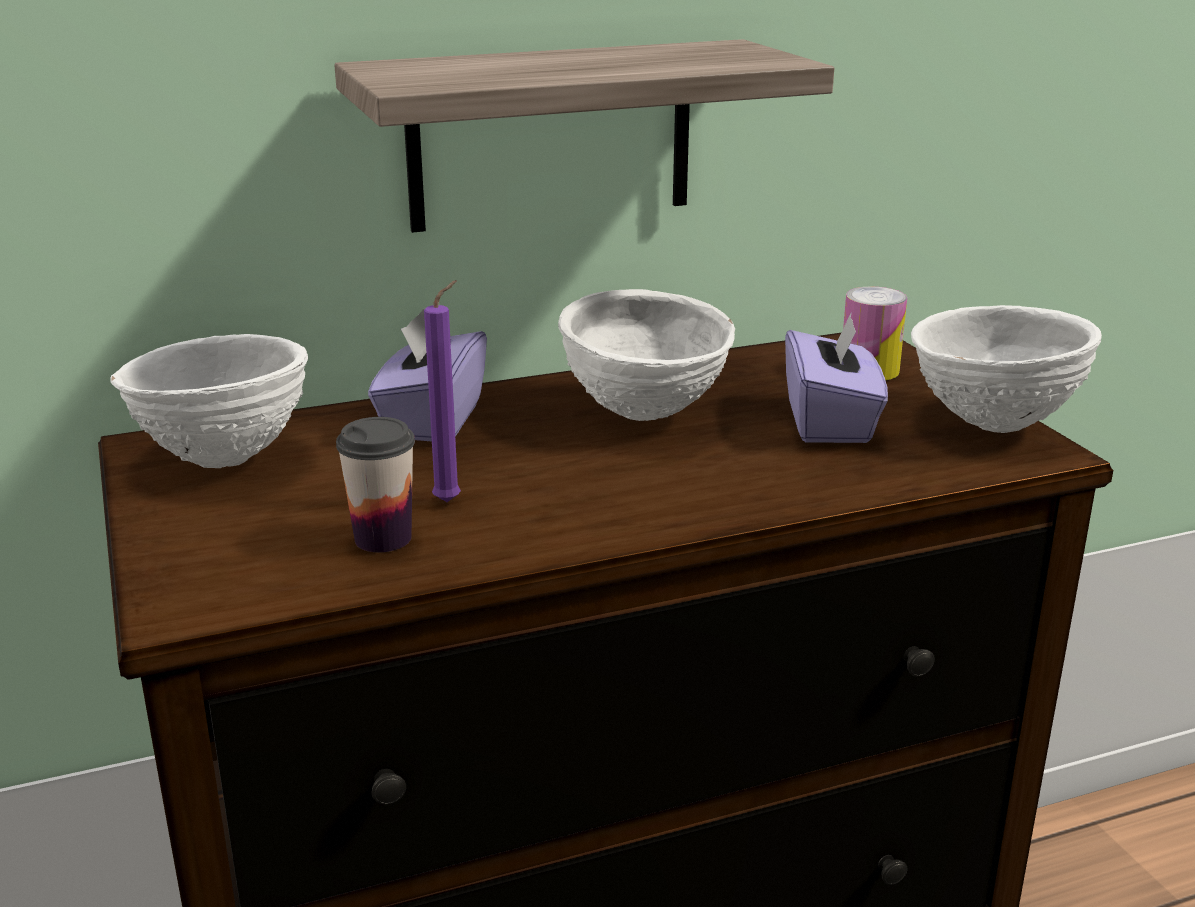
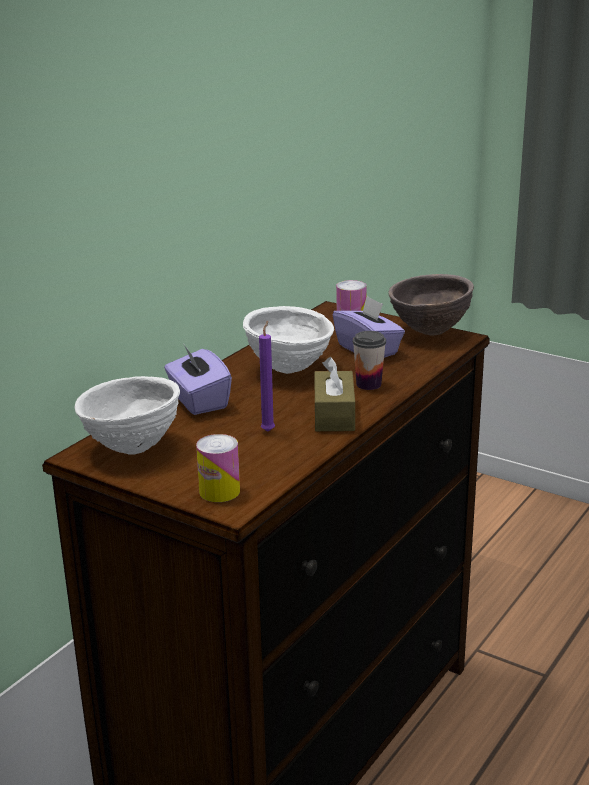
camera: 35 degrees left, 0 degrees up
(210, 573) = (219, 491): none -> can
(383, 538) = (267, 453): cup -> cup (368, 384)
(551, 135) = (201, 238): shelf -> none
(595, 512) = (334, 414): none -> brown tissue box
(992, 424) = (429, 332): white bowl -> brown bowl

